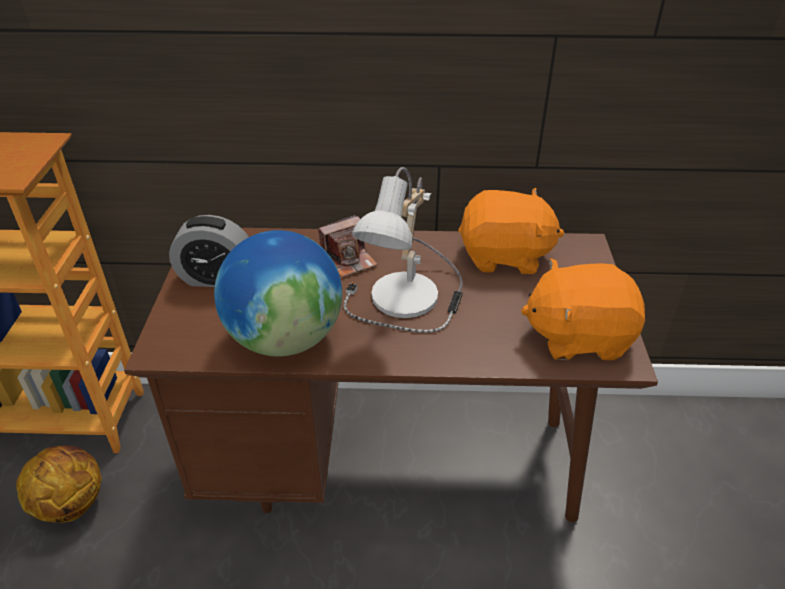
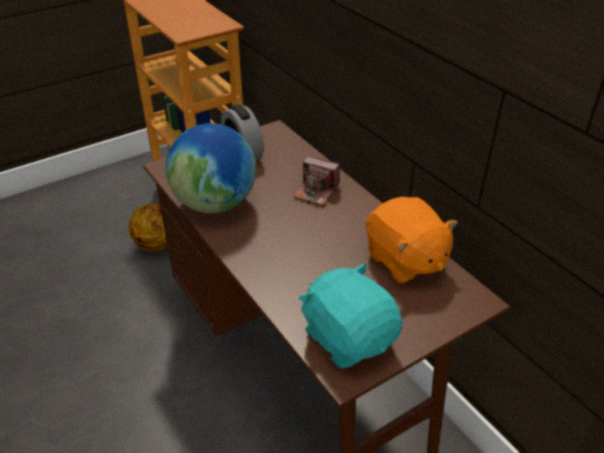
camera: 55 degrees right, 0 degrees up
(410, 300) = (302, 236): table lamp -> none
(578, 336) = (349, 337): orange plush toy -> turquoise plush toy

